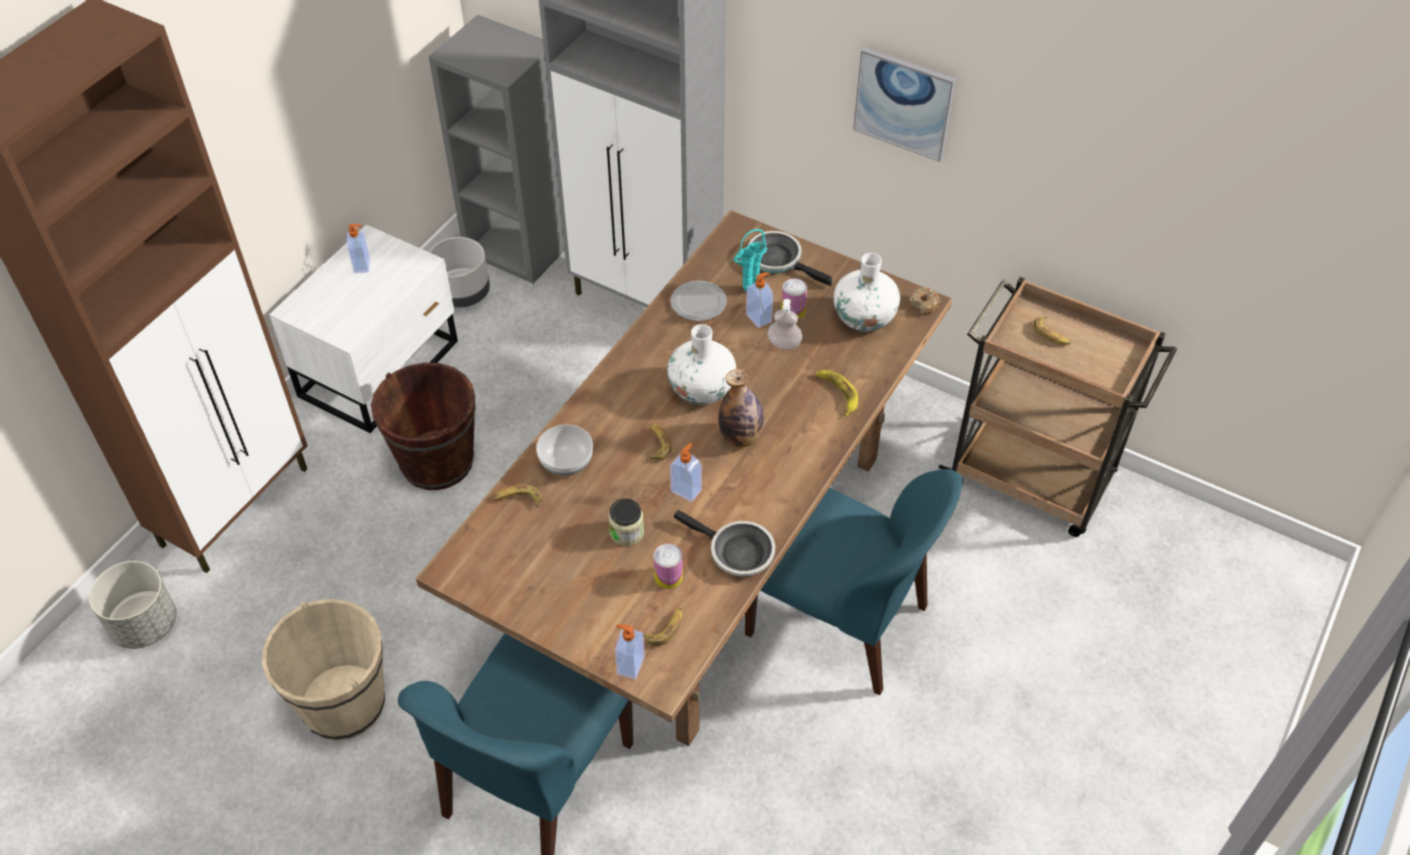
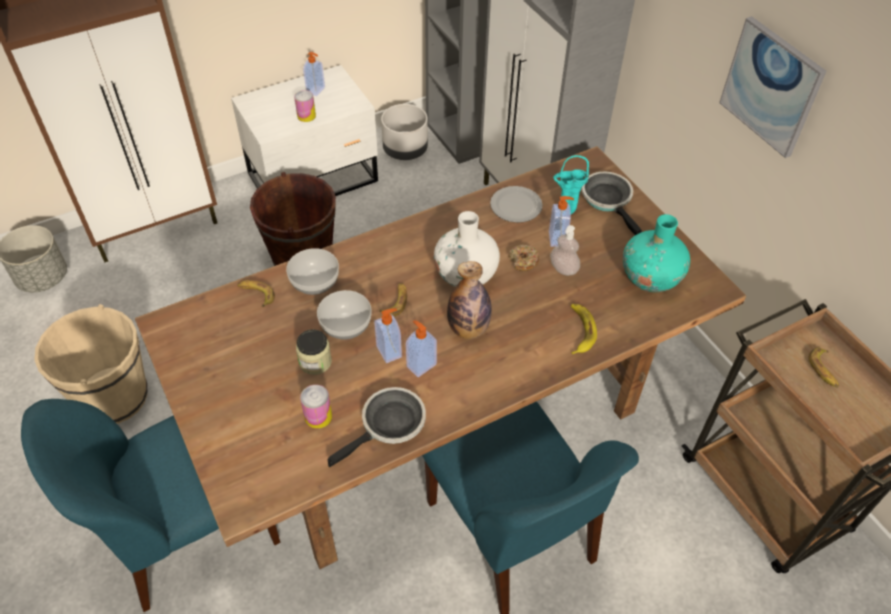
camera: 30 degrees right, 0 degrees up
(627, 487) = (345, 326): none -> bowl
(629, 665) = (227, 476): soap dispenser -> soap dispenser (421, 365)
(665, 629) = (280, 460): banana -> none
(736, 552) = (389, 425): frying pan -> frying pan turned 105 degrees counterclockwise
(793, 310) = (591, 245): can -> can (306, 116)
(864, 318) = (650, 278): white vase -> turquoise vase
(923, 304) = (714, 290): donut -> donut (523, 261)

